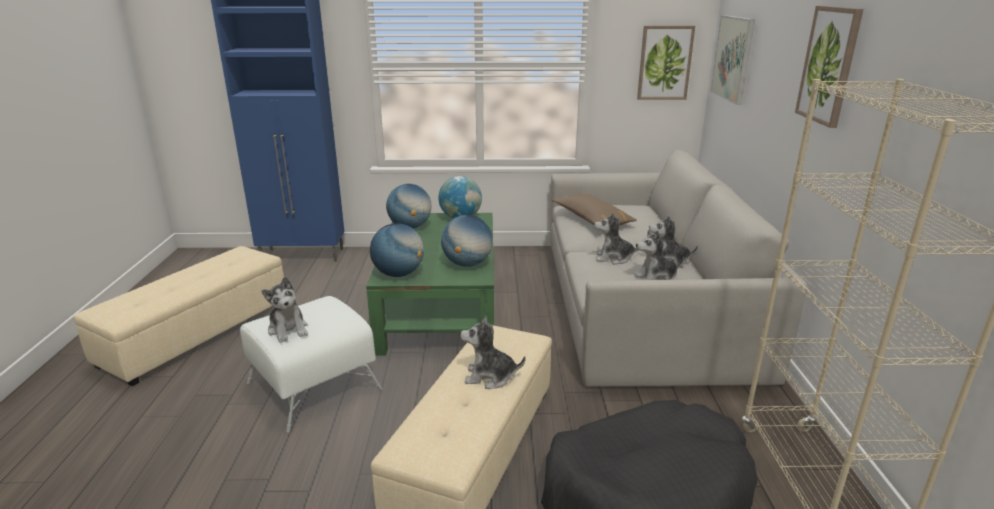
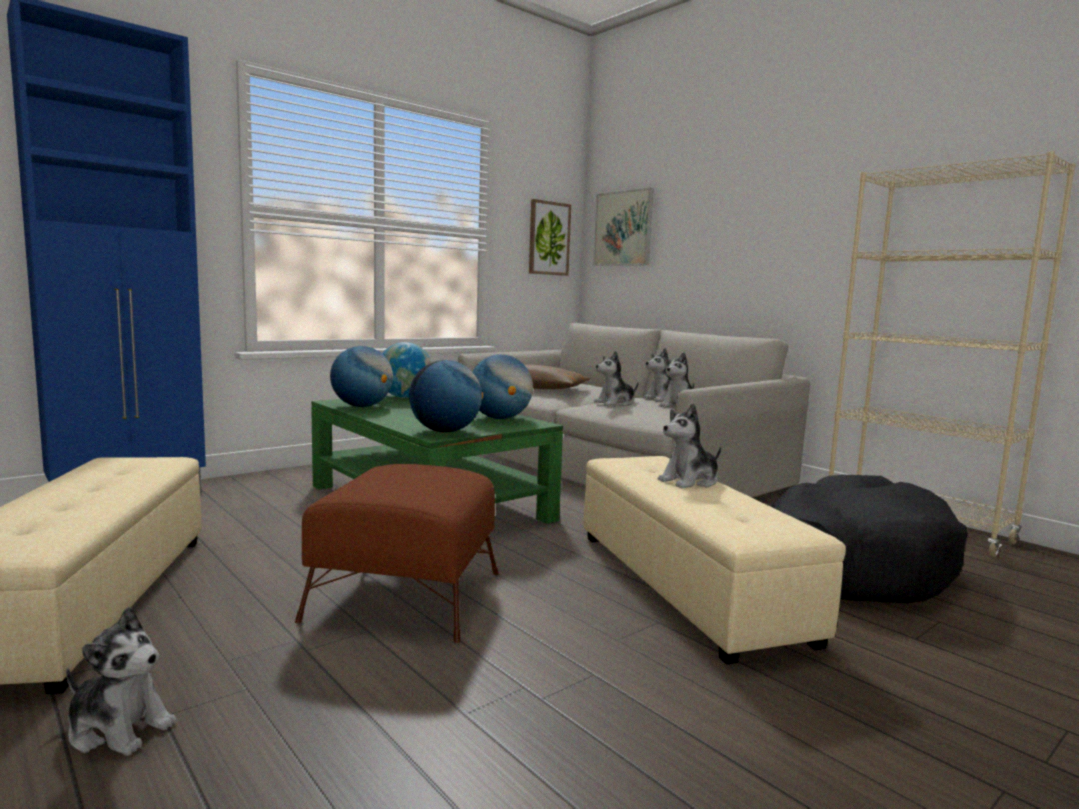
camera: 40 degrees left, 15 degrees down
(288, 329) = (409, 489): plush toy -> plush toy (119, 728)
(315, 385) = (407, 595): white ottoman -> brown ottoman
(829, 65) = (780, 199): picture -> none

